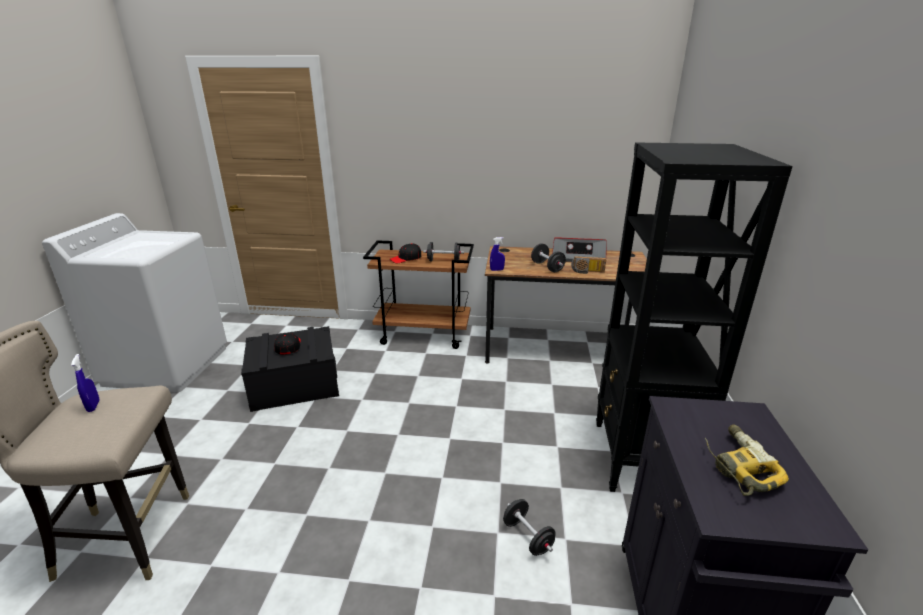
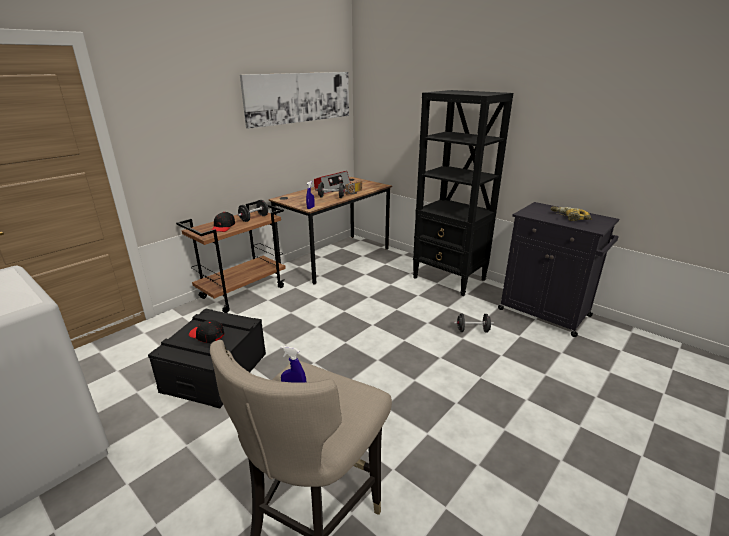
camera: 55 degrees left, 0 degrees up
(562, 130) = (300, 97): none -> picture

